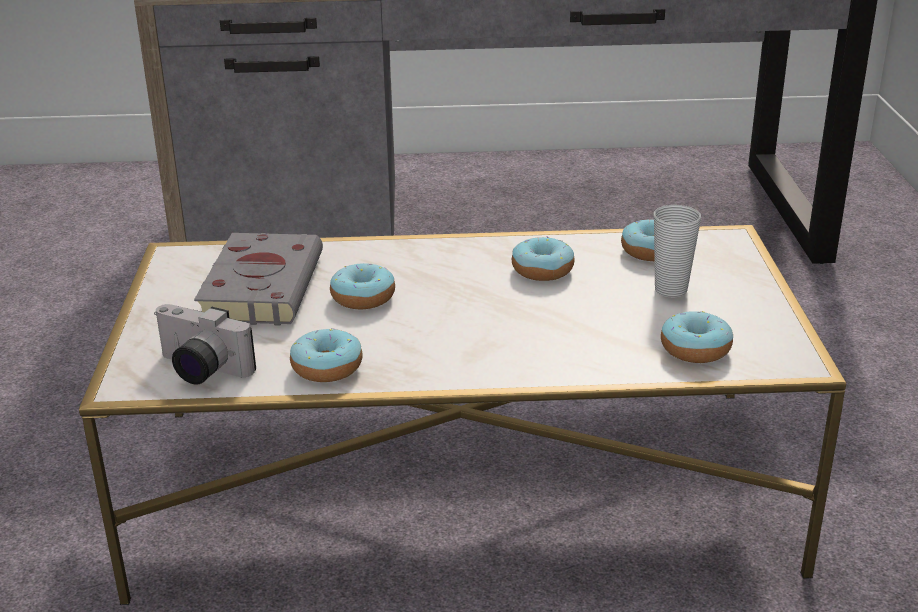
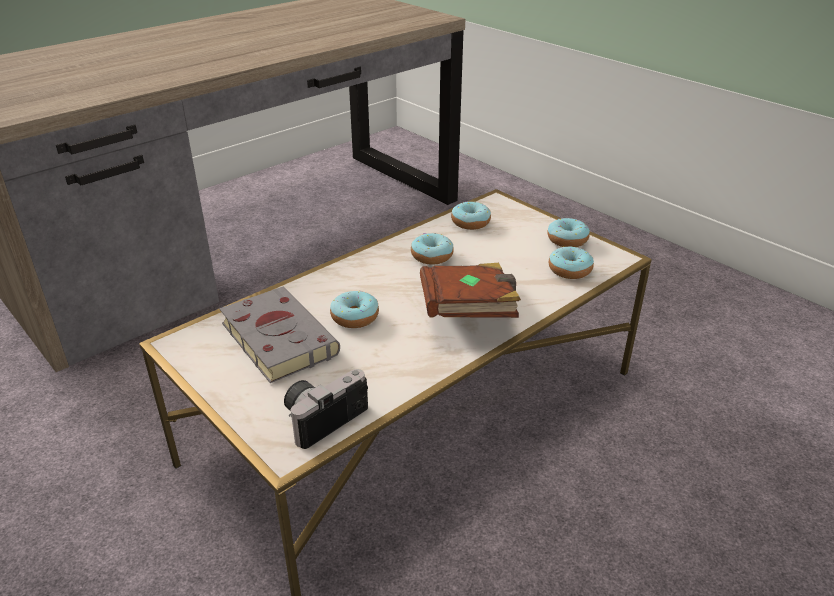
camera: 40 degrees left, 5 degrees up
(198, 370) = (323, 416): camera -> camera turned 150 degrees clockwise
(327, 367) = (401, 373): donut -> donut (567, 240)
(490, 342) = (468, 312): none -> brown book
(670, 290) = (511, 241): cup -> none

